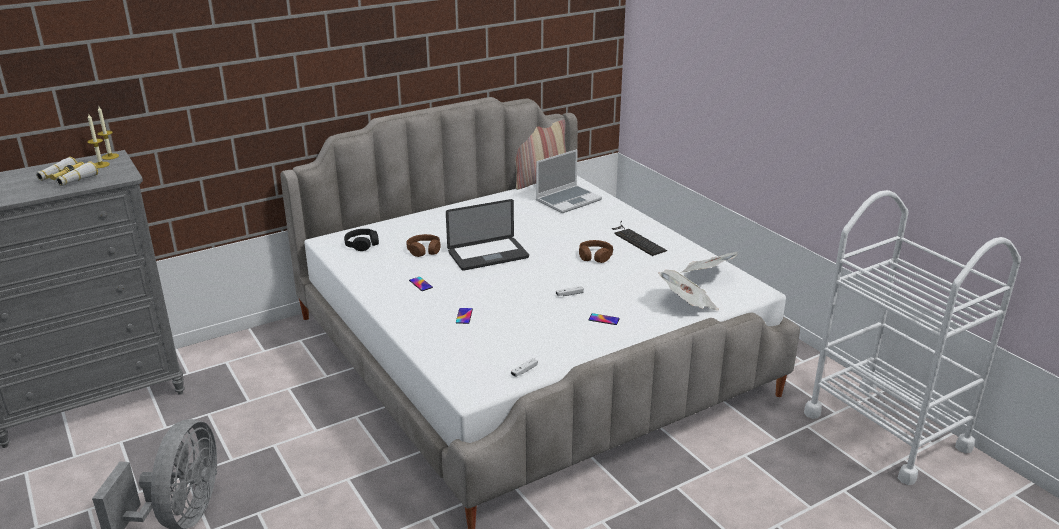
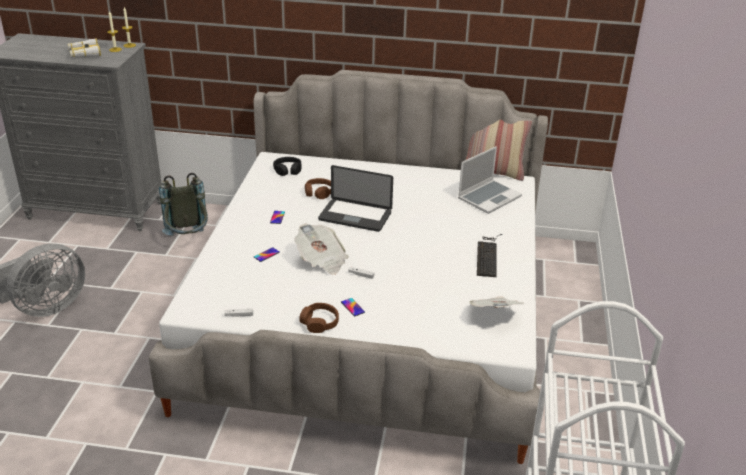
camera: 40 degrees right, 5 degrees up
(253, 376) = (188, 240): none -> grey backpack
(568, 200) = (489, 197): laptop -> laptop turned 45 degrees counterclockwise
(595, 256) = (431, 254): brown headphones -> brown headphones (319, 322)
(687, 304) = (435, 330): newspaper -> newspaper (322, 261)

